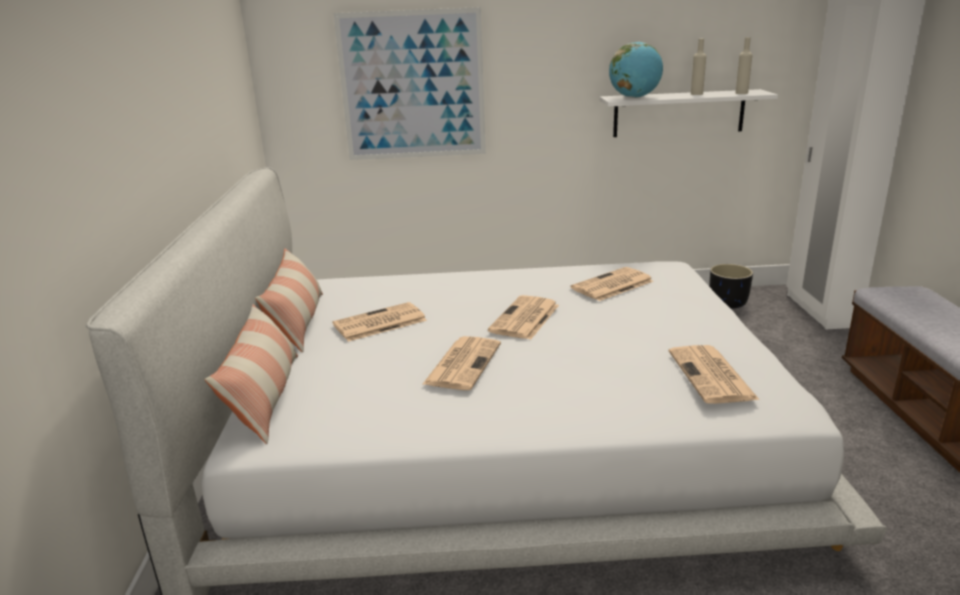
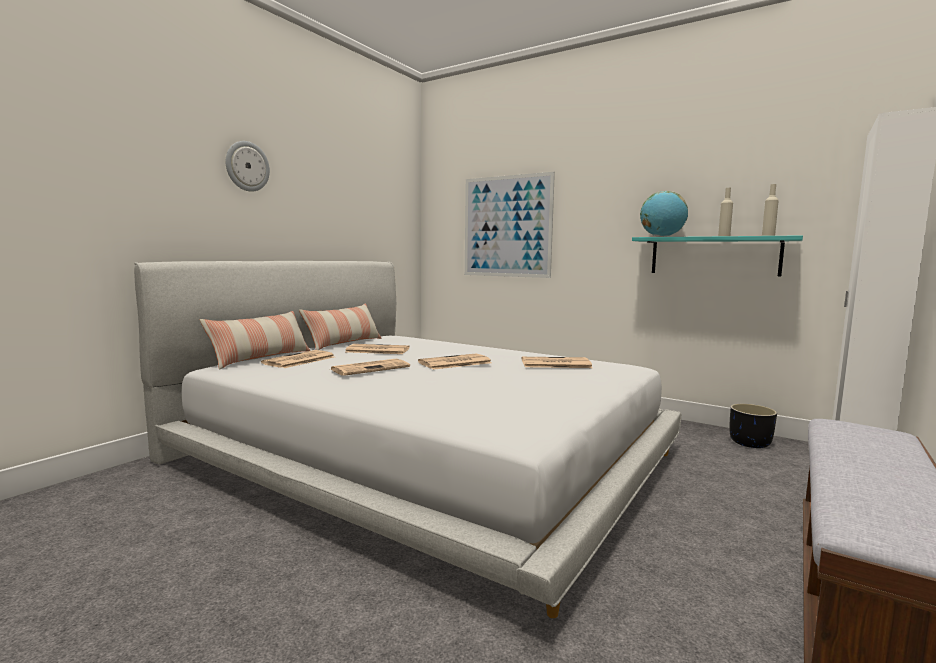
camera: 35 degrees right, 15 degrees down
(113, 70) = (247, 166): none -> wall clock
(679, 113) = (714, 256): white shelf -> turquoise shelf
(712, 376) = (497, 404): newspaper -> newspaper (299, 360)

